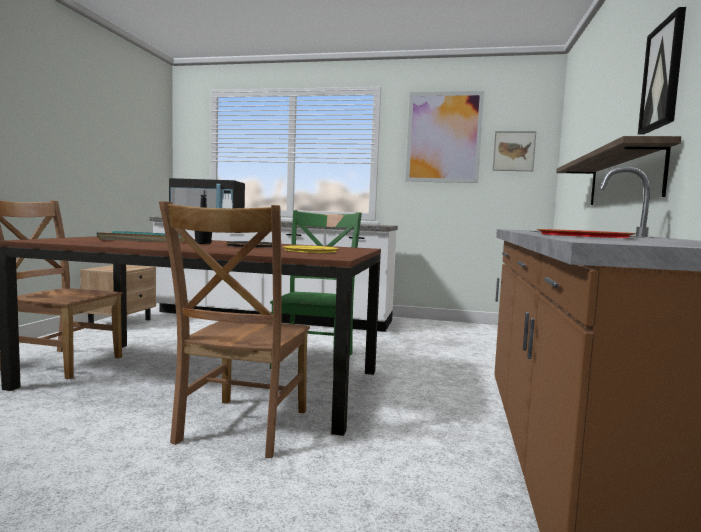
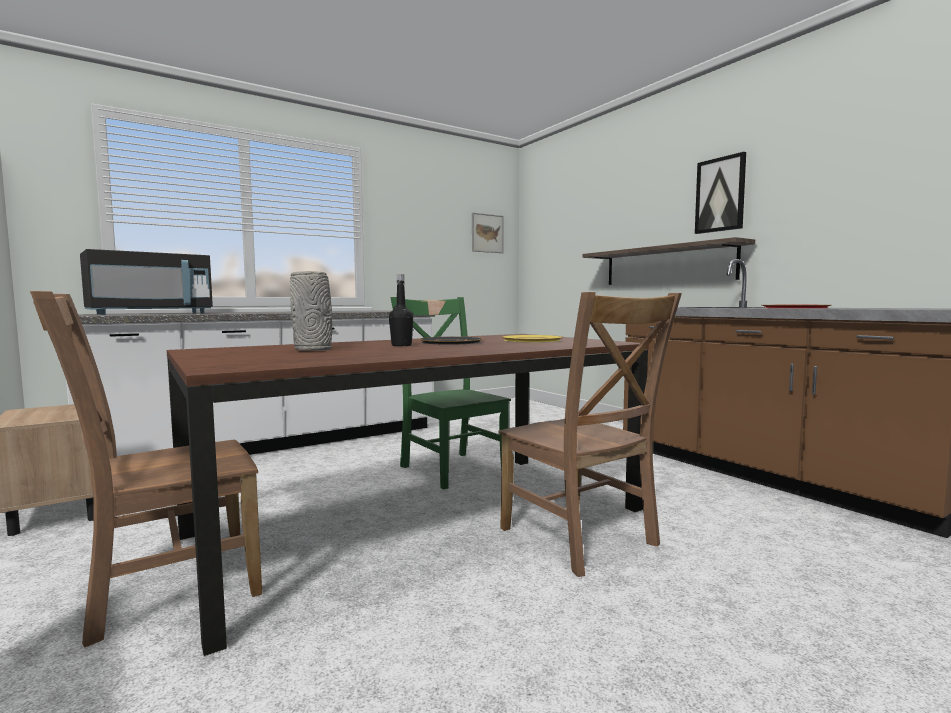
camera: 45 degrees left, 0 degrees up
(146, 240) = (314, 350): turquoise tray -> grey vase
(443, 137) = (428, 214): picture -> none

